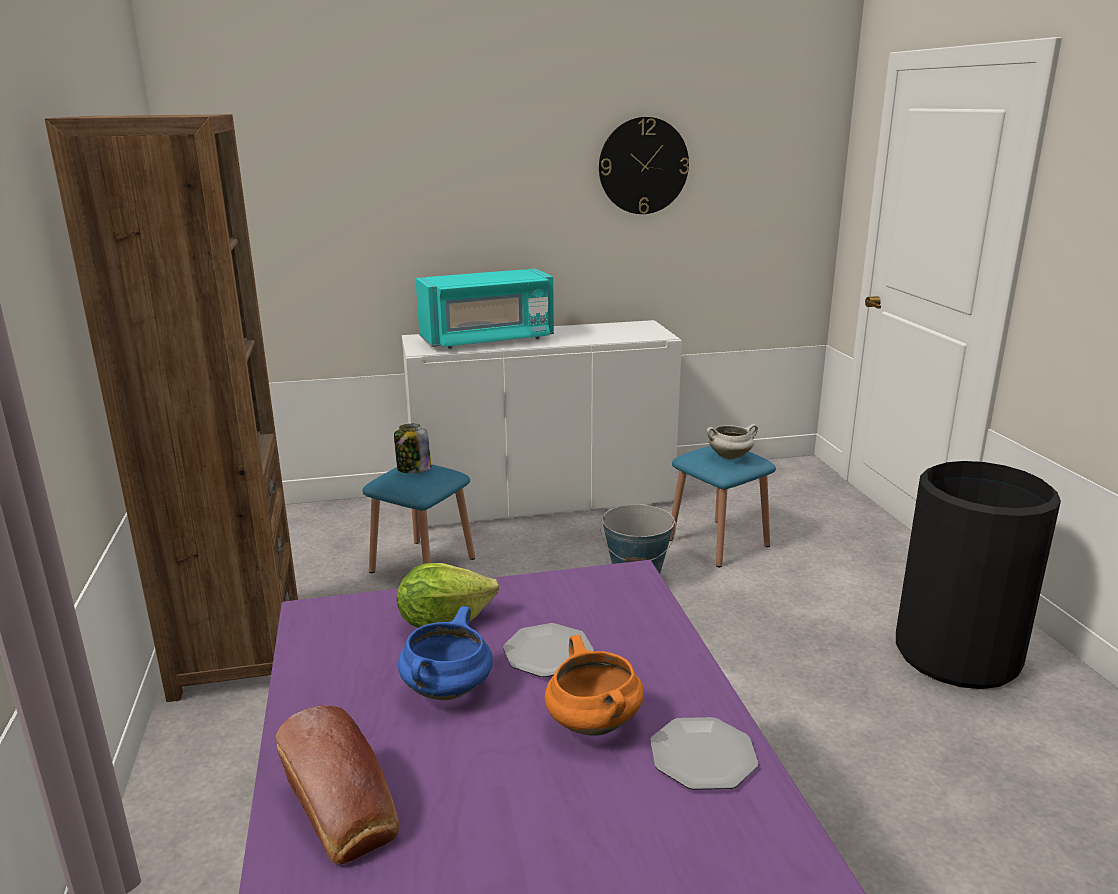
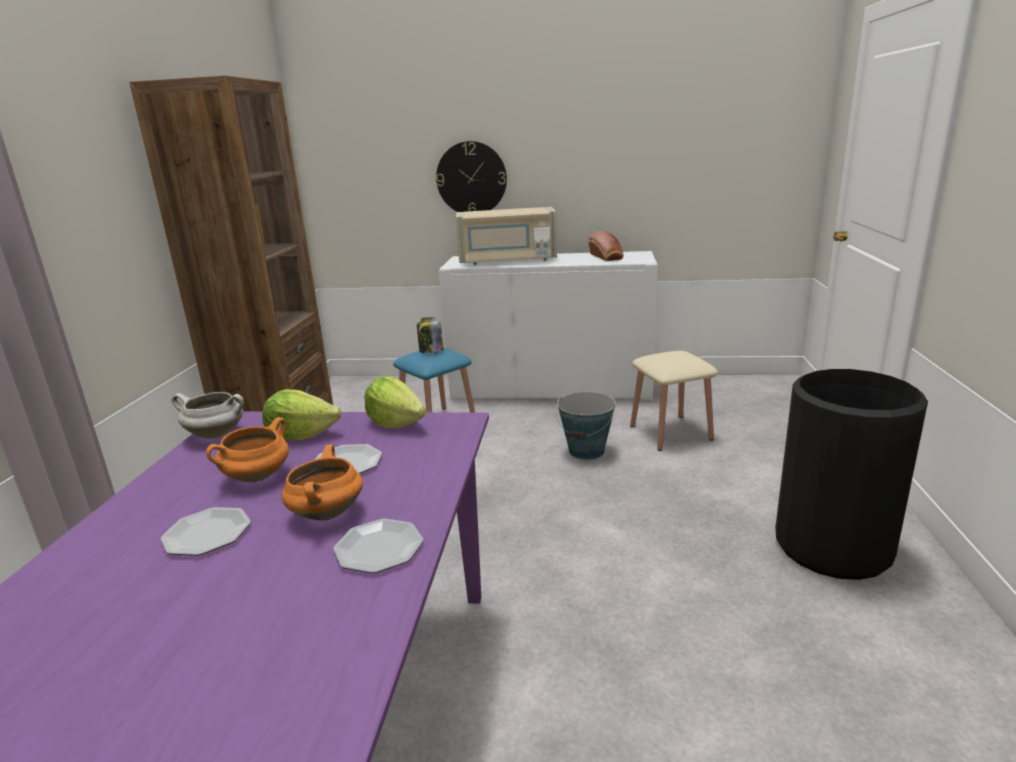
camera: 20 degrees right, 0 degrees up
(342, 811) = (117, 538): bread -> bread (606, 257)
(447, 691) = (256, 477): blue cooking pot -> orange cooking pot
(465, 781) = (206, 534): none -> plate
(488, 340) = (507, 261): turquoise microwave -> beige microwave
(552, 588) = (396, 423): none -> lettuce
(643, 166) = (643, 123): wall clock -> wall clock (471, 178)
(718, 542) = (670, 432): blue stool -> beige stool
(730, 456) = (677, 360): white cooking pot -> white cooking pot (217, 434)

